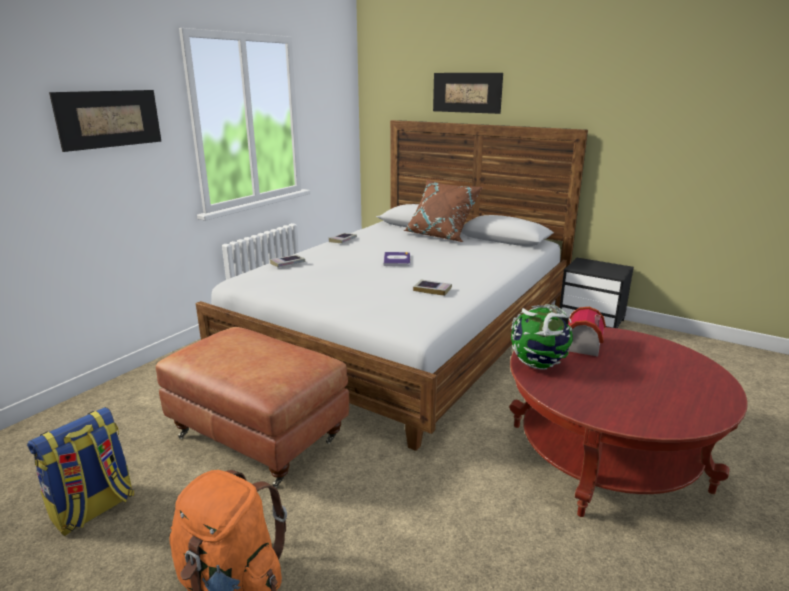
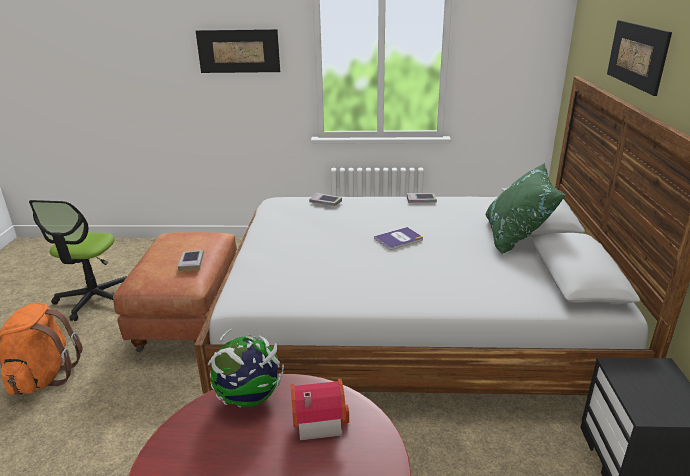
camera: 60 degrees right, 5 degrees up
(93, 509) = (94, 299): backpack -> office chair
(432, 290) = (337, 280): book -> book (191, 263)
(441, 236) = (516, 237): brown pillow -> green pillow

